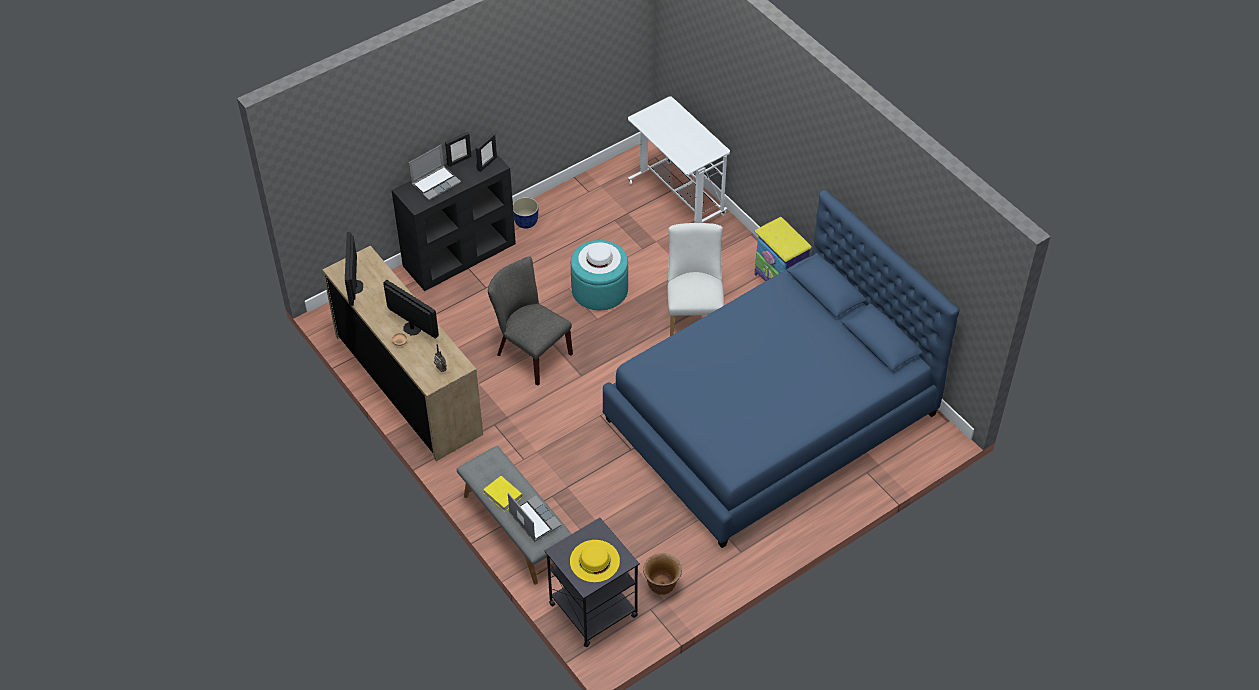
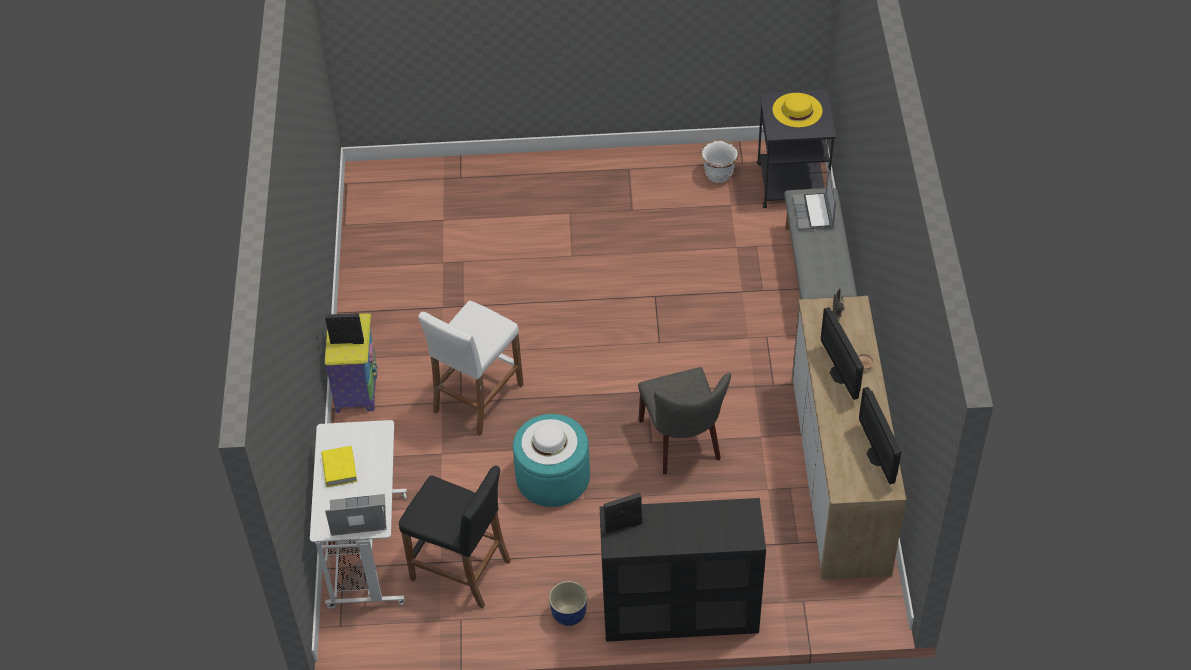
camera: 145 degrees left, 0 degrees up
(355, 287) = (878, 456): monitor -> monitor turned 135 degrees clockwise
(436, 183) = (704, 530): laptop -> laptop (357, 517)
(459, 160) = (654, 549): picture frame -> picture frame (347, 342)
(503, 495) = (828, 246): yellow book -> yellow book (339, 469)
(611, 215) = (461, 570): none -> black stool
(662, 585) = (718, 175): brown planter -> white planter
(694, 314) = (477, 398): white chair -> white stool
(771, 417) = (497, 261): blue bed -> none

